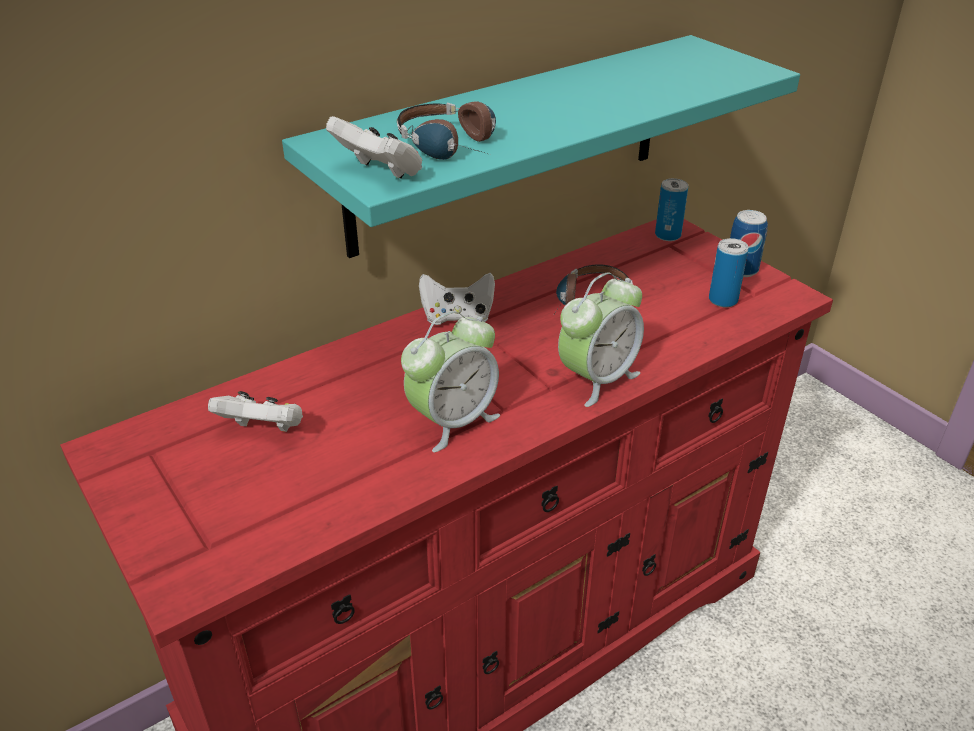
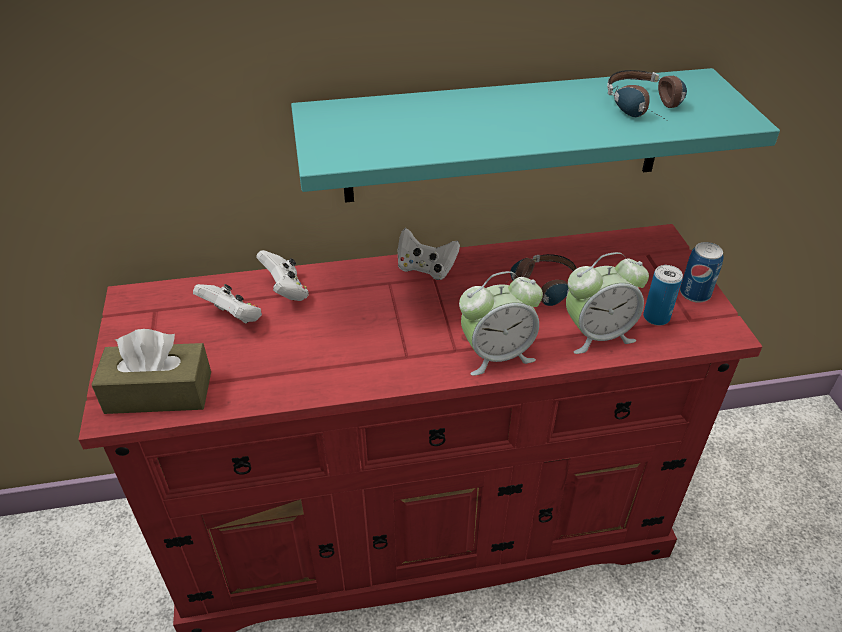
camera: 25 degrees right, 5 degrees up
(228, 543) = (159, 392): none -> brown tissue box
(380, 173) = (332, 148): white game controller -> white game controller (286, 291)
(453, 421) = (363, 354): alarm clock -> alarm clock (597, 335)
(456, 147) = (408, 138): headphones -> headphones (648, 109)
(667, 235) = (651, 243): can -> none

